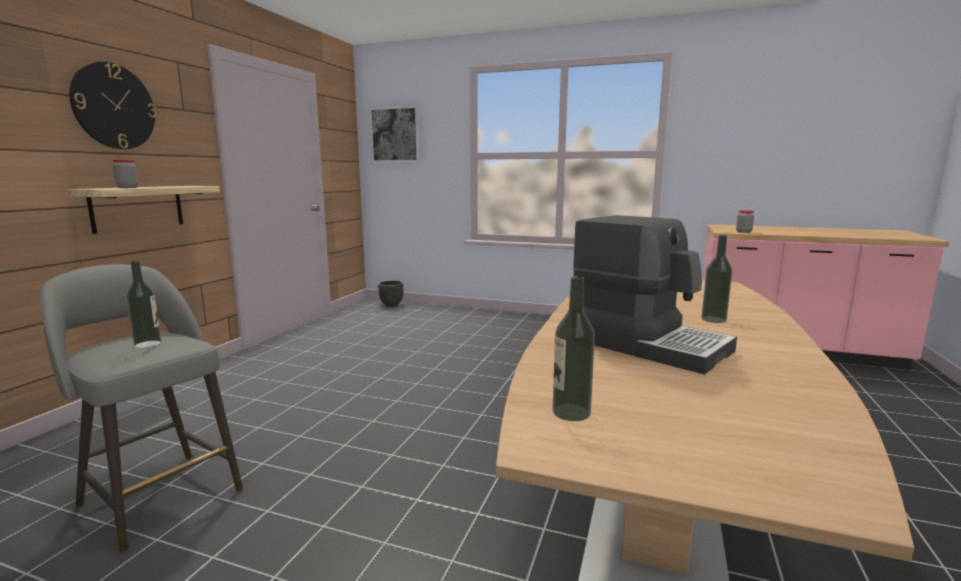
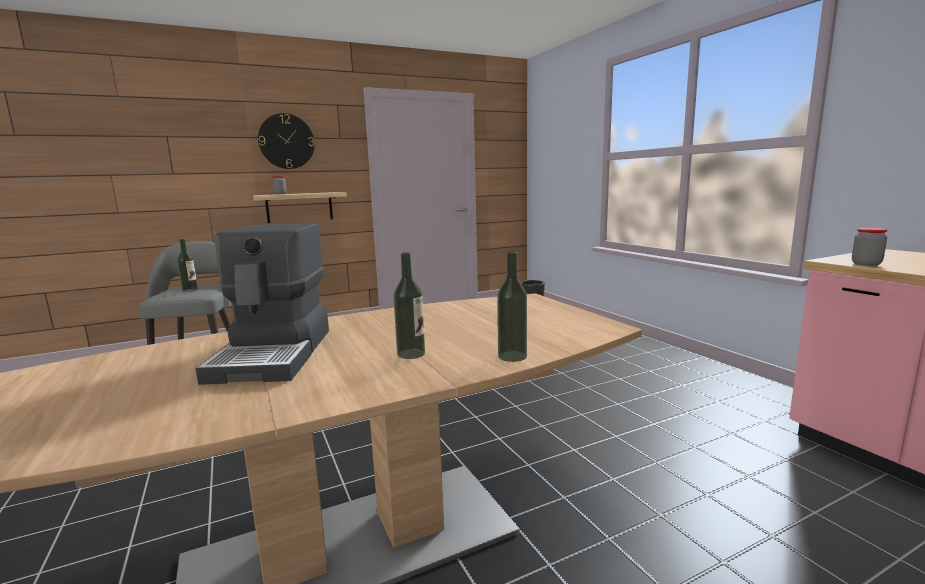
camera: 45 degrees right, 0 degrees up
(395, 134) = (549, 140): picture -> none
(571, 412) = (72, 371): bottle -> bottle (512, 356)

